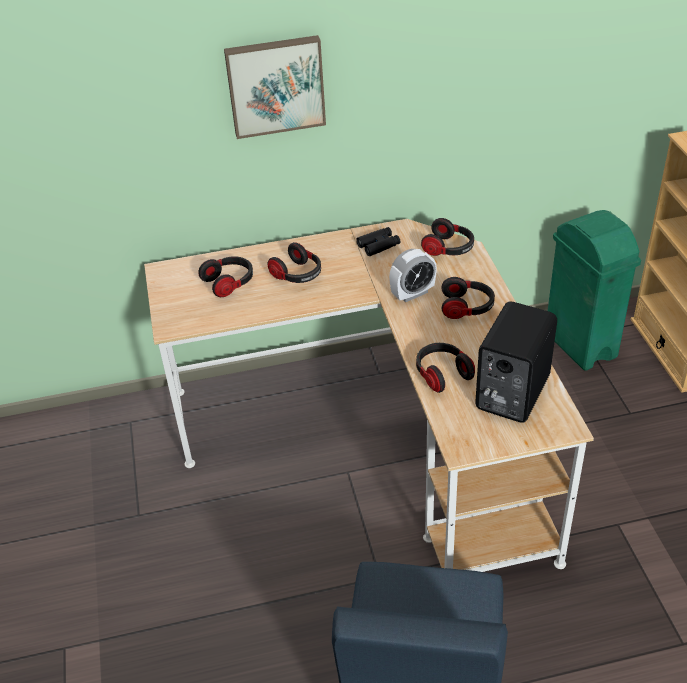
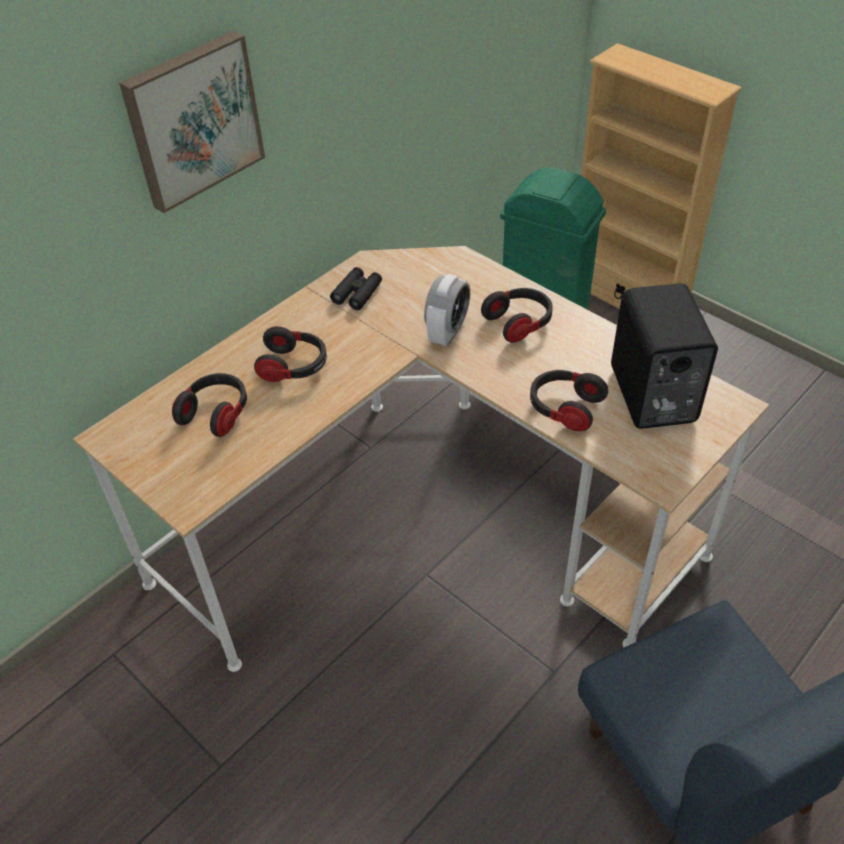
camera: 35 degrees left, 5 degrees up
(449, 249) = (438, 266): headphones -> none

